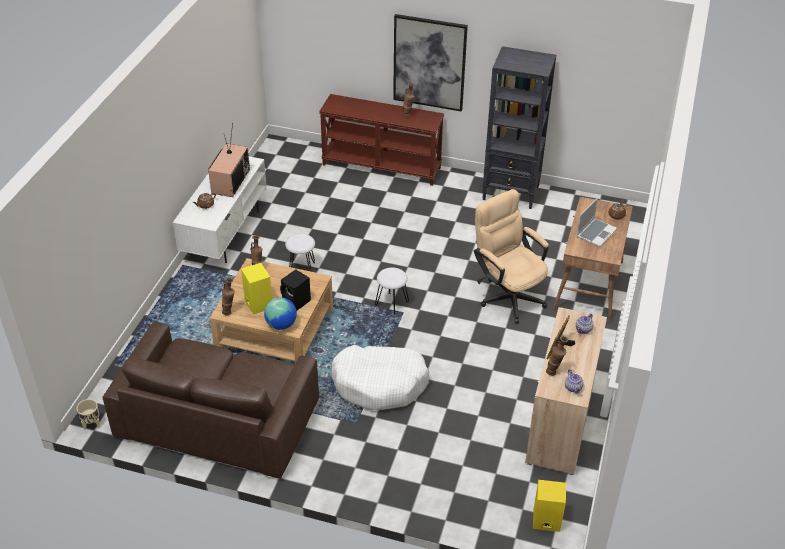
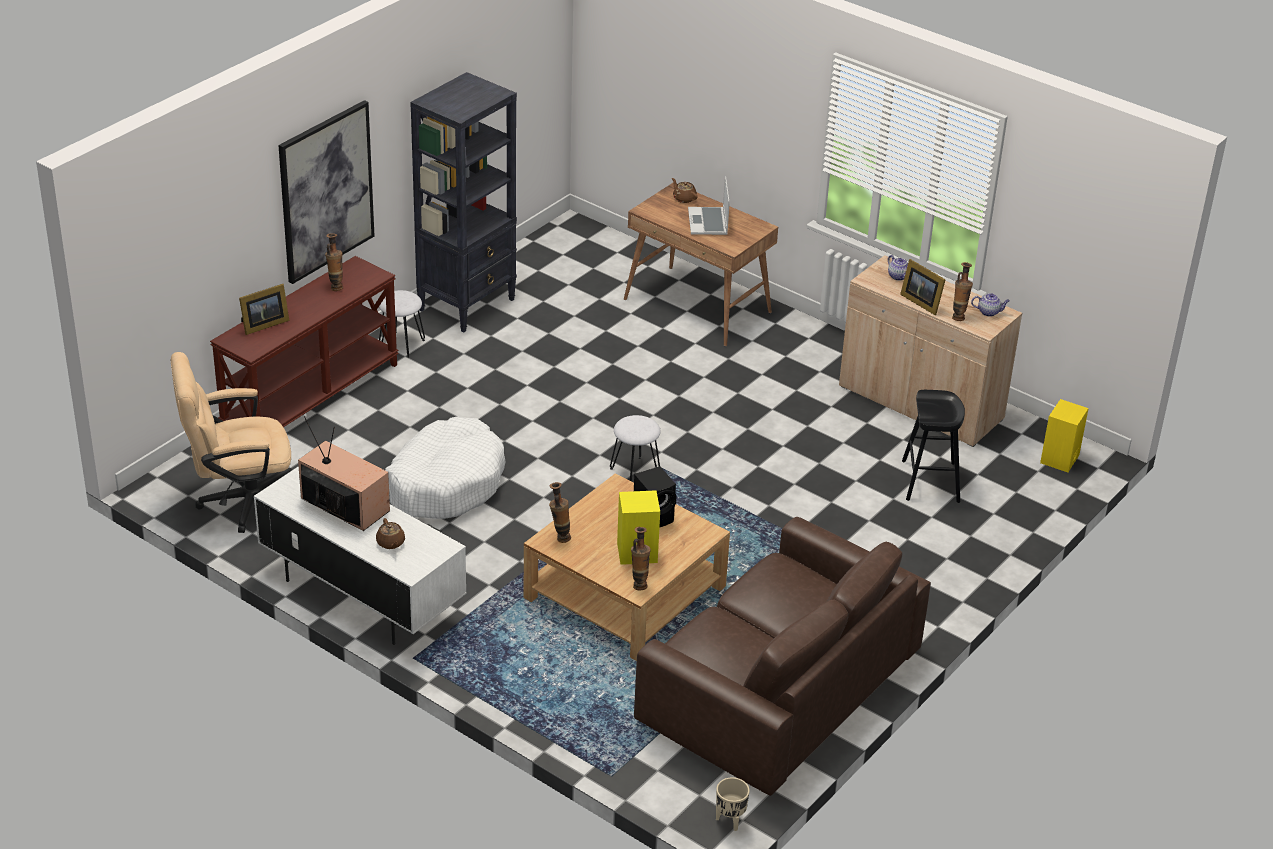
camera: 70 degrees left, 5 degrees down
(281, 325) = (694, 541): globe -> none
(302, 269) = (506, 536): white stool -> white stool (401, 344)
(355, 104) = (263, 325): none -> picture frame
(380, 384) = (785, 523): white dog bed -> white dog bed (445, 483)
(470, 448) = (930, 481): none -> black stool
(507, 295) = (676, 372): beige office chair -> beige office chair (240, 501)
(596, 233) = (708, 223): laptop -> laptop turned 150 degrees counterclockwise

